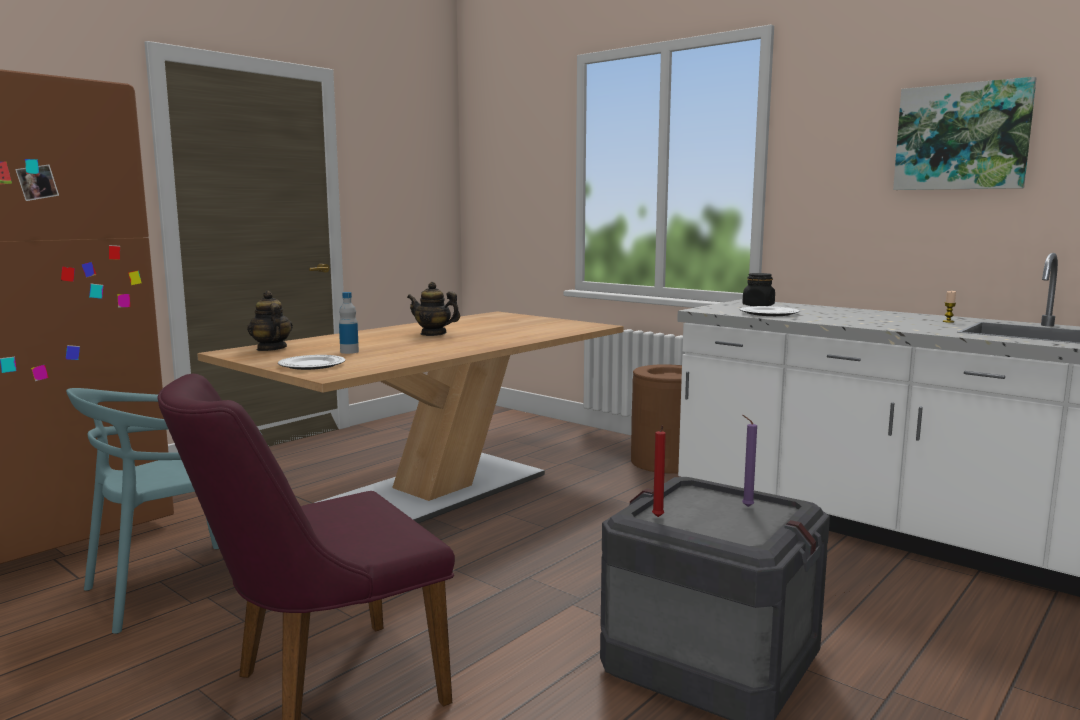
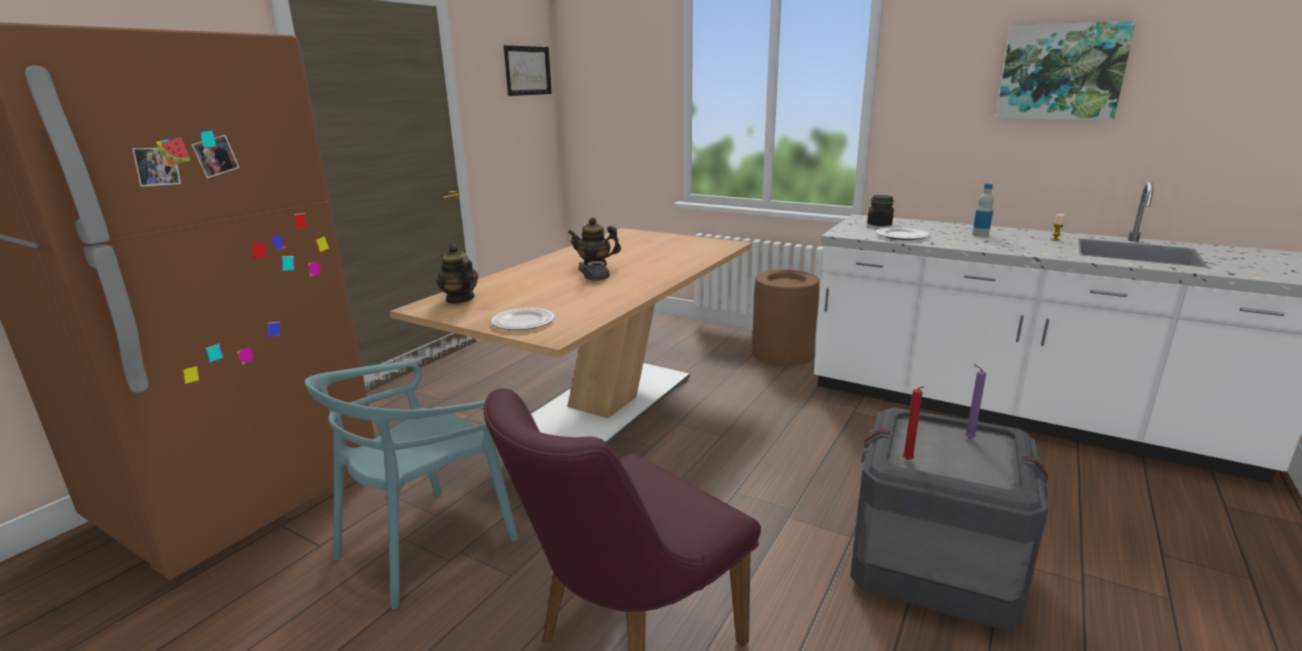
camera: 10 degrees left, 10 degrees up
(349, 352) = (540, 298): bottle -> bottle (980, 234)
(419, 342) = (593, 279): none -> grey teapot
(422, 151) = (528, 70): none -> picture

